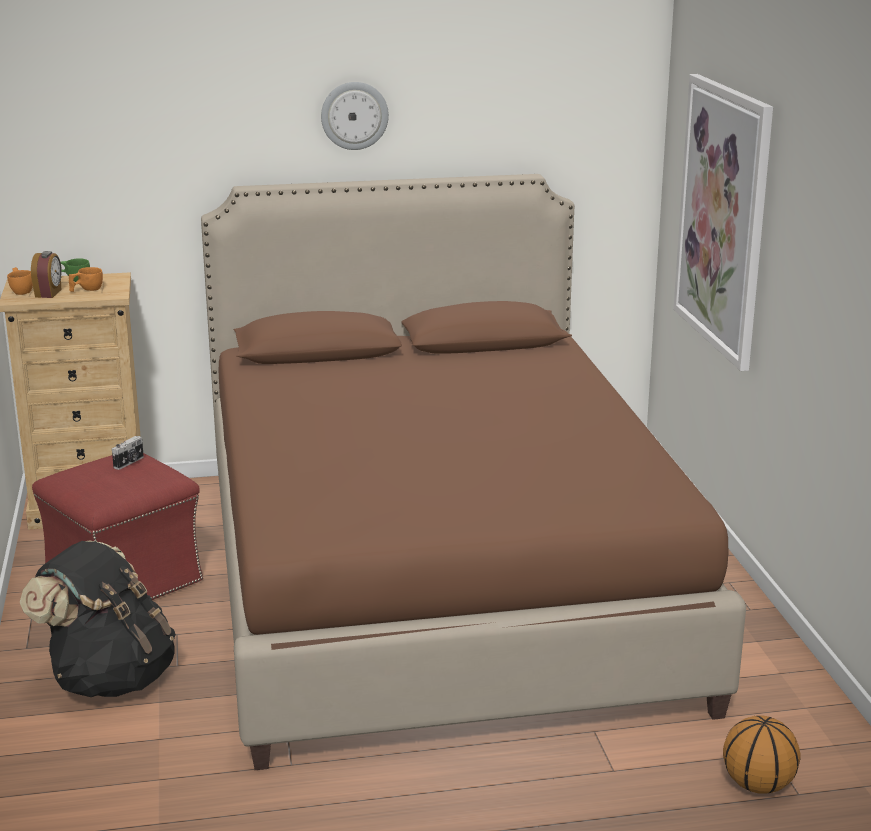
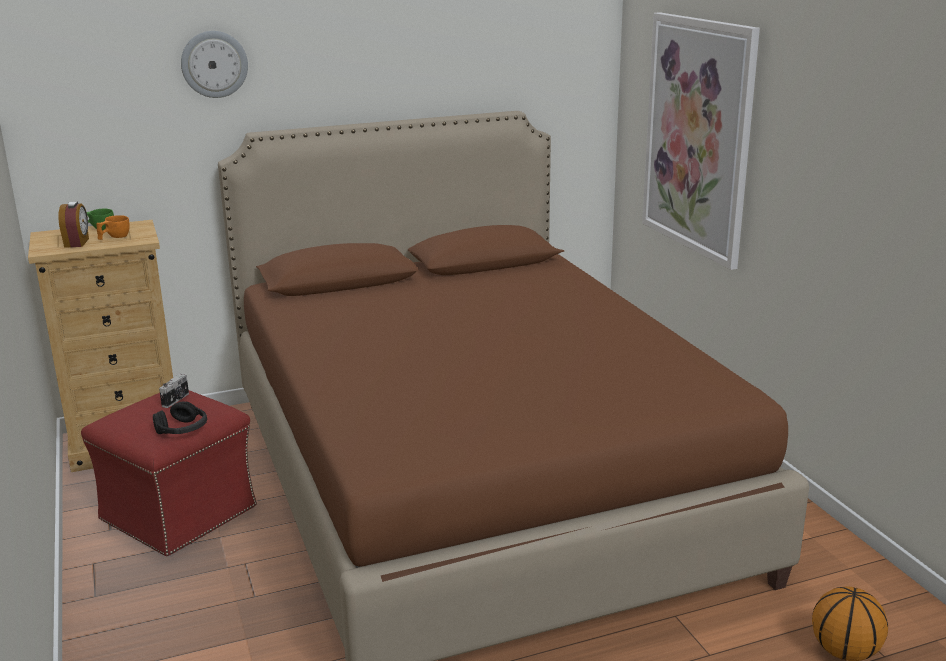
camera: 10 degrees left, 0 degrees up
(21, 290) = (48, 242): orange cup -> none
(109, 679) = (189, 619): black backpack -> none
(127, 492) = (182, 429): none -> black headphones
(354, 115) = (354, 62): wall clock -> wall clock (214, 64)

